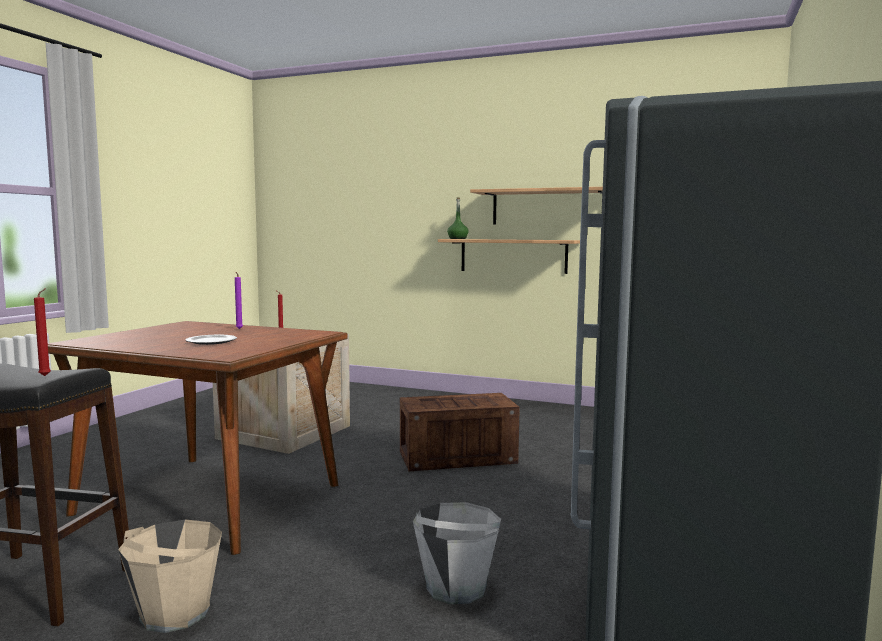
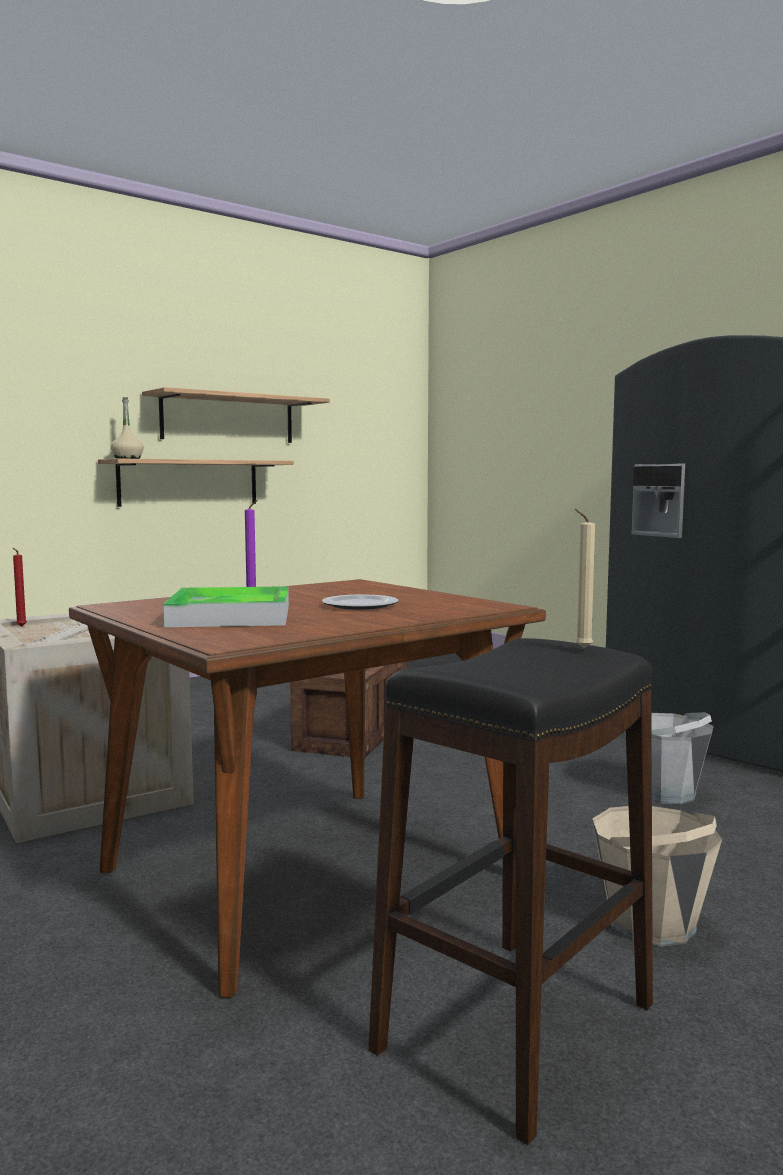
camera: 60 degrees left, 0 degrees up
(46, 375) = (581, 648): red candle -> beige candle
(157, 334) = (230, 616): none -> tray
(457, 238) = (127, 458): green bottle -> beige bottle

